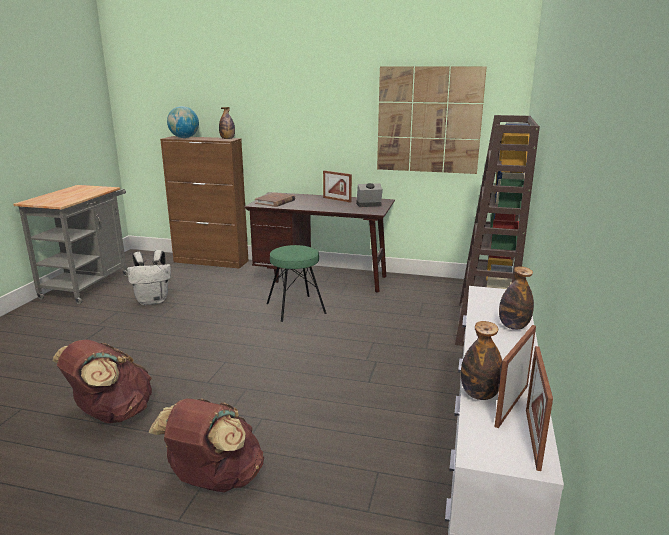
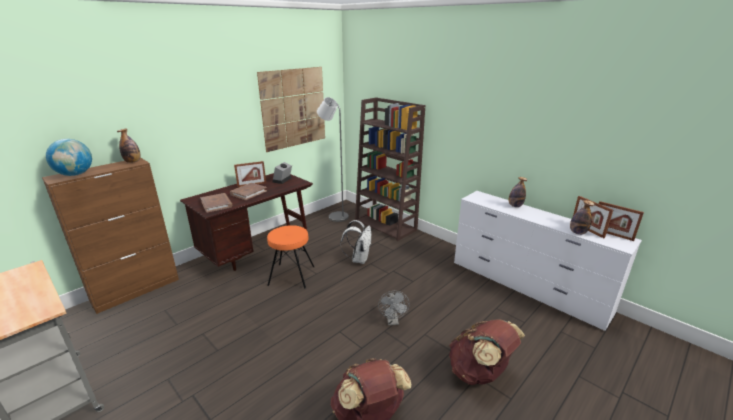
camera: 60 degrees left, 5 degrees up
(153, 301) = (176, 348): white backpack -> white backpack (359, 259)
(268, 389) = (393, 321): none -> grey fan
(295, 308) = (291, 276): green stool -> orange stool
(316, 203) = (248, 193): none -> brown book
(452, 290) = (335, 216): none -> grey floor lamp

